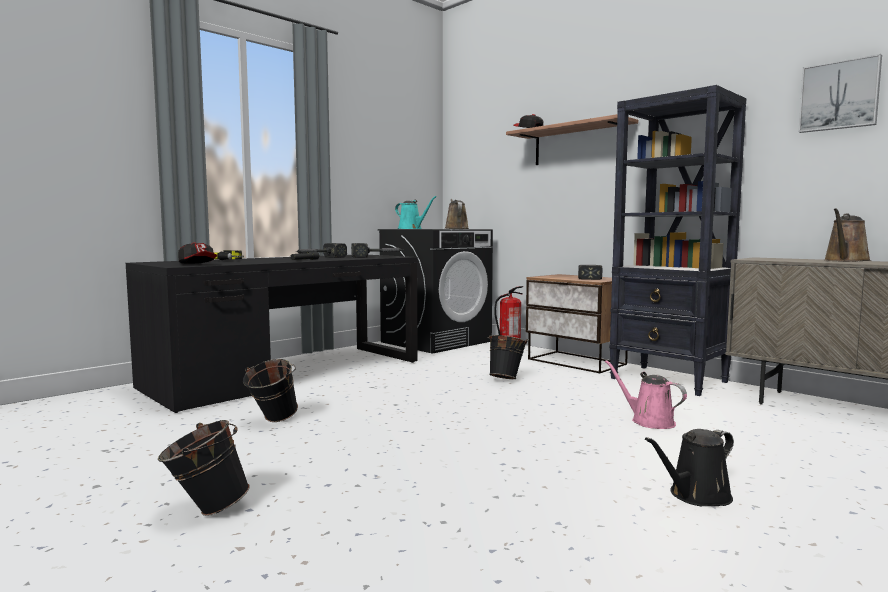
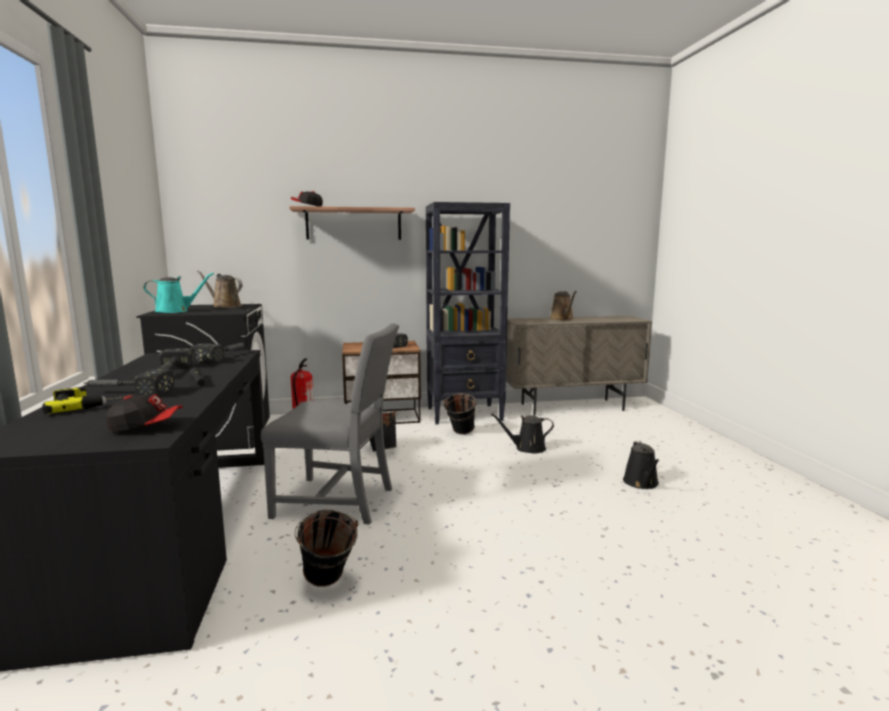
camera: 55 degrees left, 5 degrees up
(205, 510) = (532, 677): black bucket -> black bucket (460, 433)
(261, 259) = (126, 393): none -> hammer
(391, 392) = (338, 501): none -> grey chair
(649, 421) = (527, 448): pink watering can -> black watering can
(839, 96) = (545, 215): picture -> none

